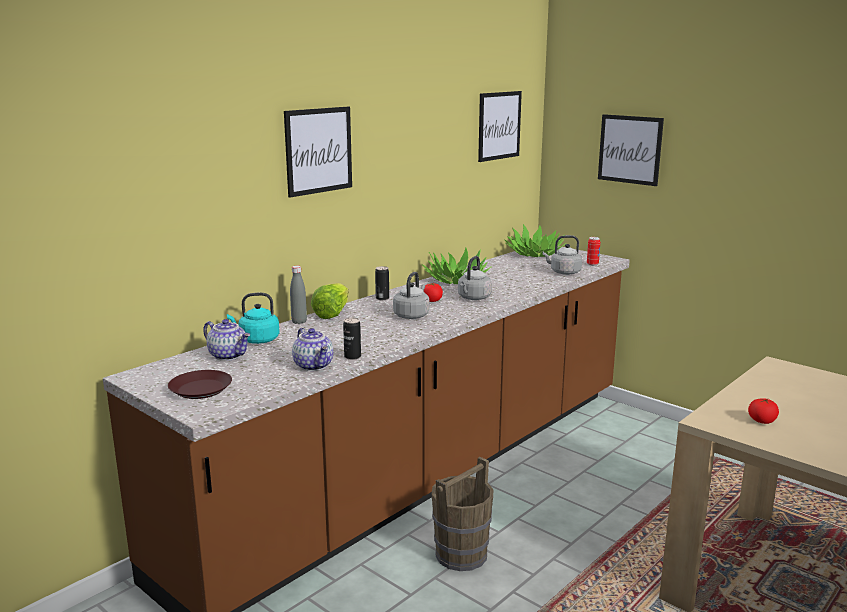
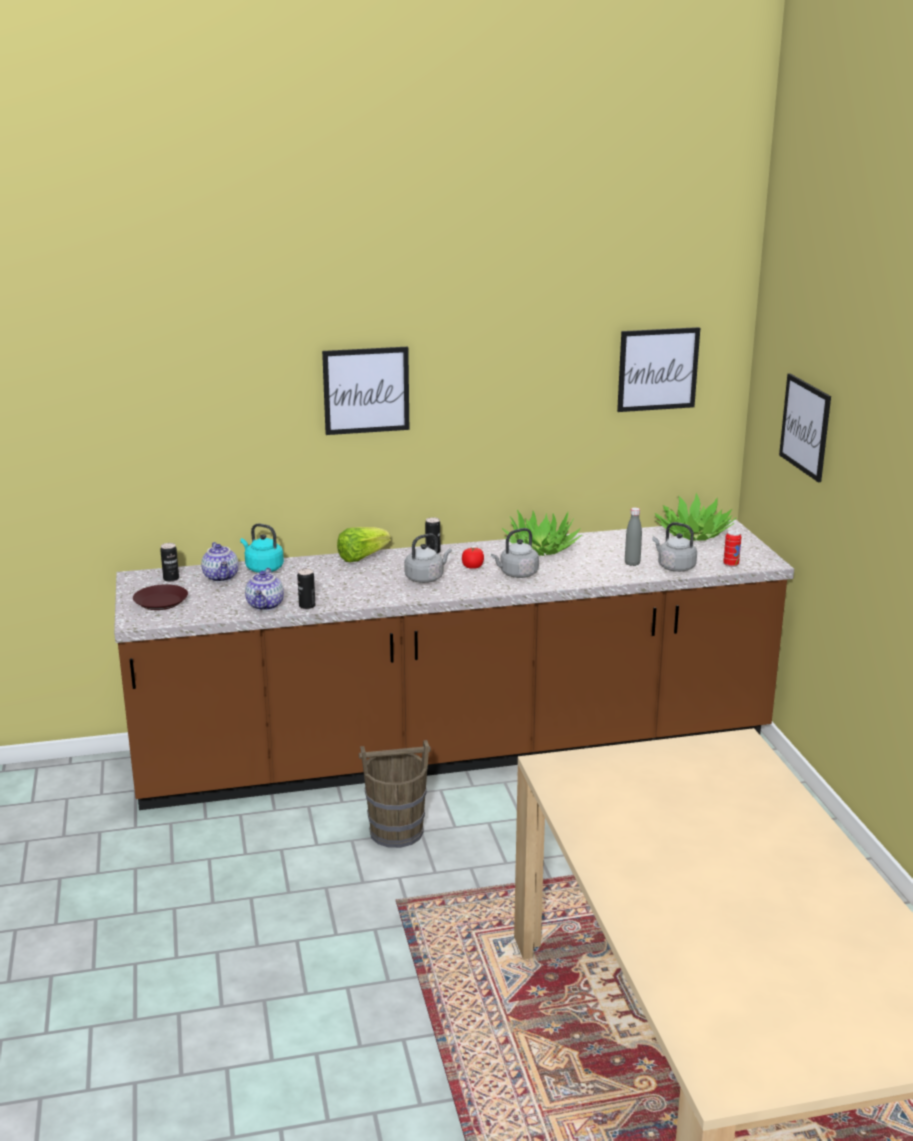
camera: 35 degrees right, 5 degrees up
(177, 369) = (171, 579): none -> can
(299, 322) = (322, 559): grey bottle -> grey bottle (632, 563)
(762, 421) = (596, 782): tomato -> none

